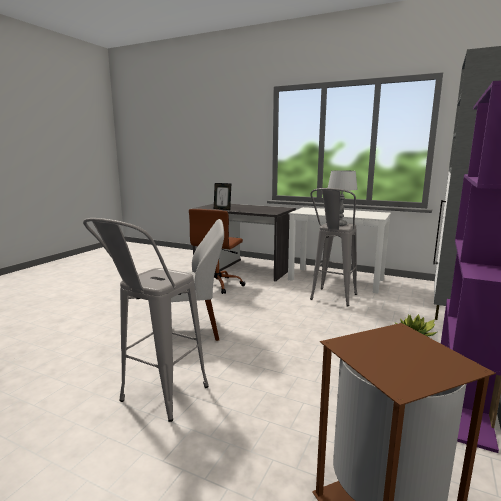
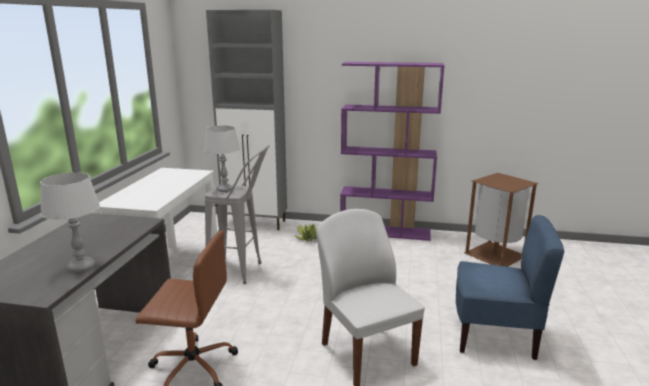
camera: 105 degrees left, 5 degrees up
(156, 401) = (494, 336): grey stool -> blue chair
(222, 209) = (81, 267): picture frame -> grey table lamp

